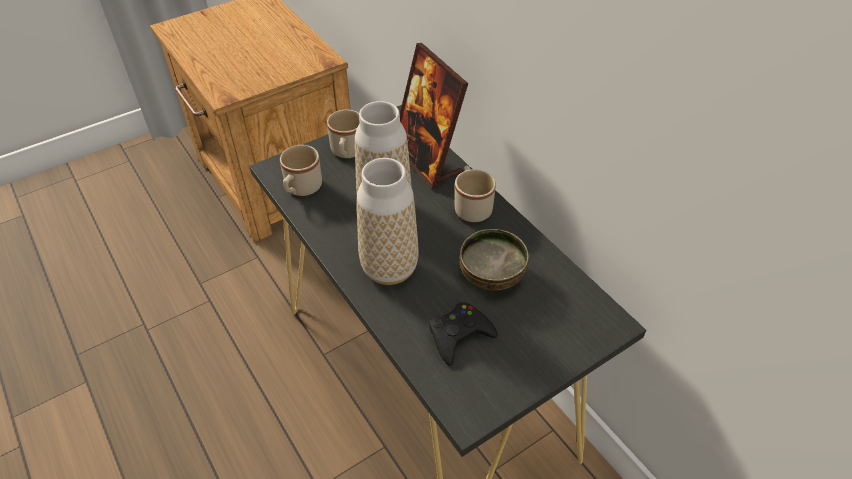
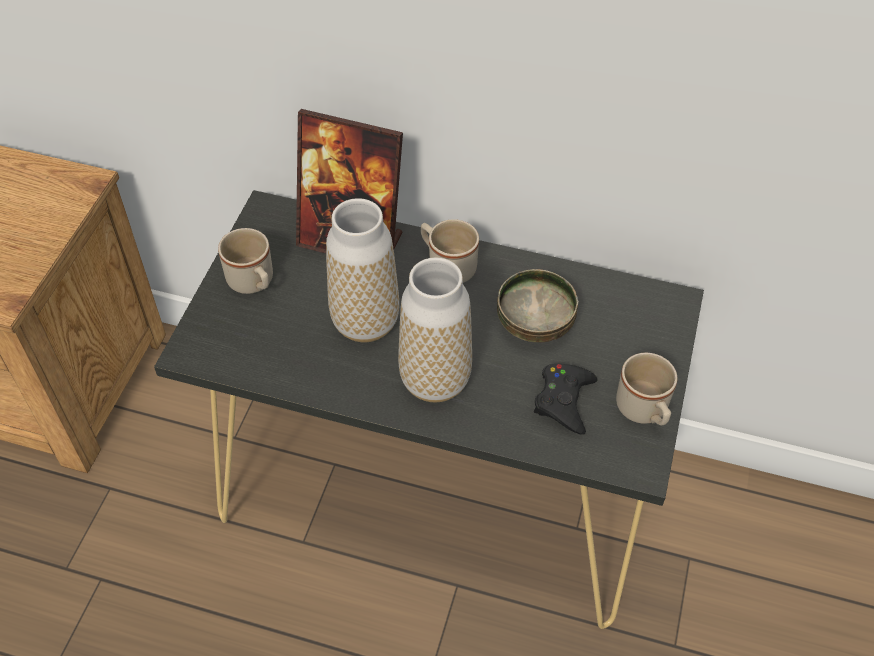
camera: 40 degrees left, 5 degrees up
(301, 189) = (249, 356): beige mug -> beige mug (644, 411)

